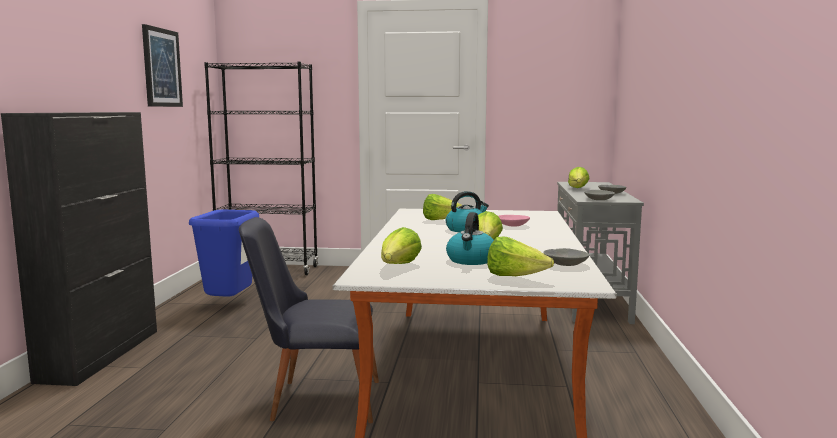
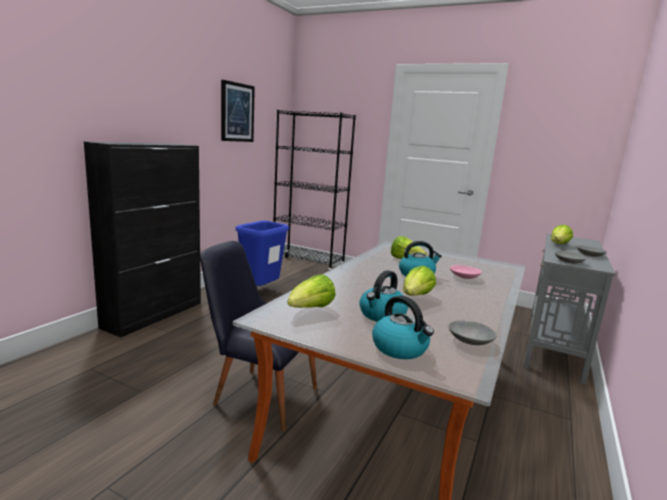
camera: 20 degrees right, 5 degrees up
(515, 277) = (400, 348): lettuce -> kettle

